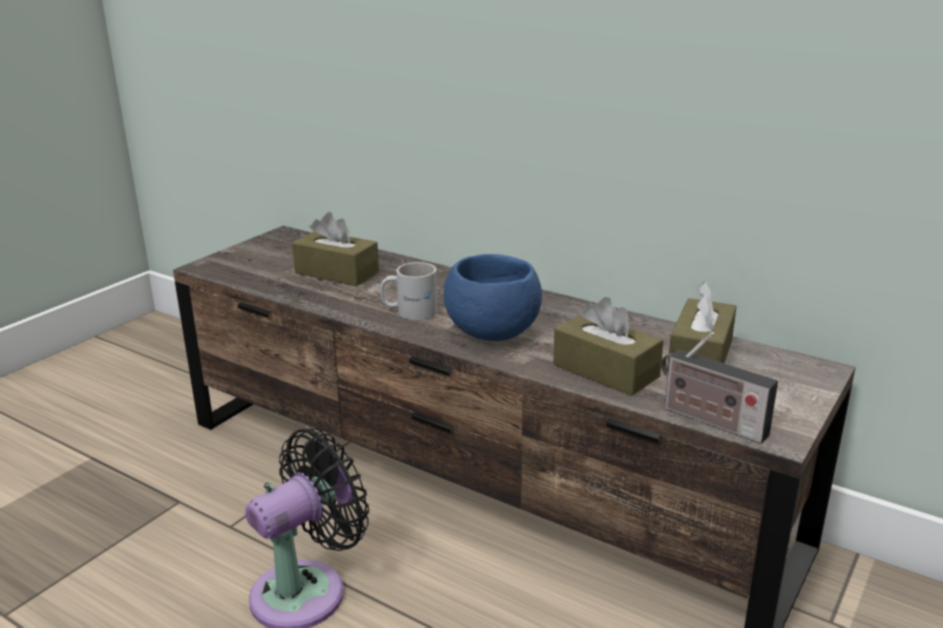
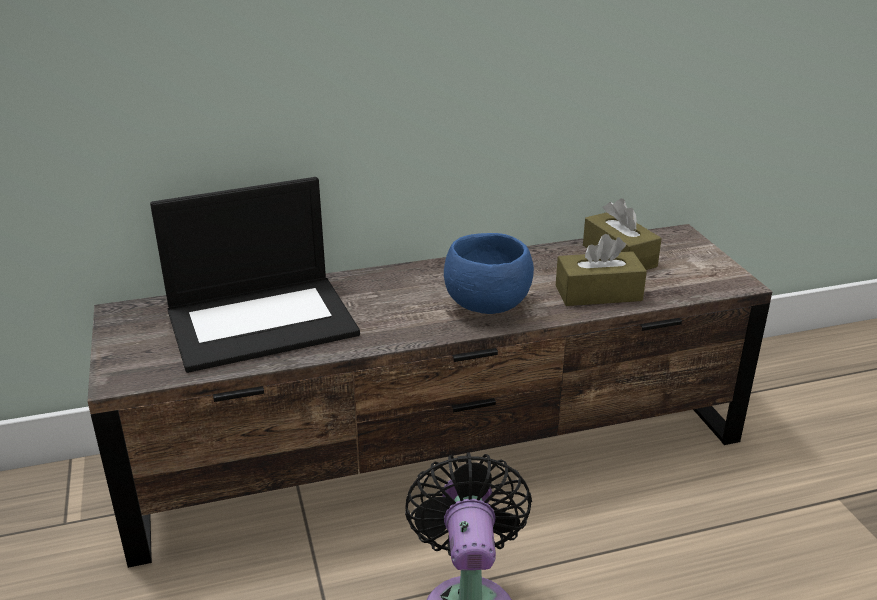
camera: 50 degrees left, 5 degrees up
(337, 273) = (263, 321): brown tissue box -> laptop
(409, 310) = (395, 320): white mug -> none
(709, 421) = (700, 293): radio -> none

